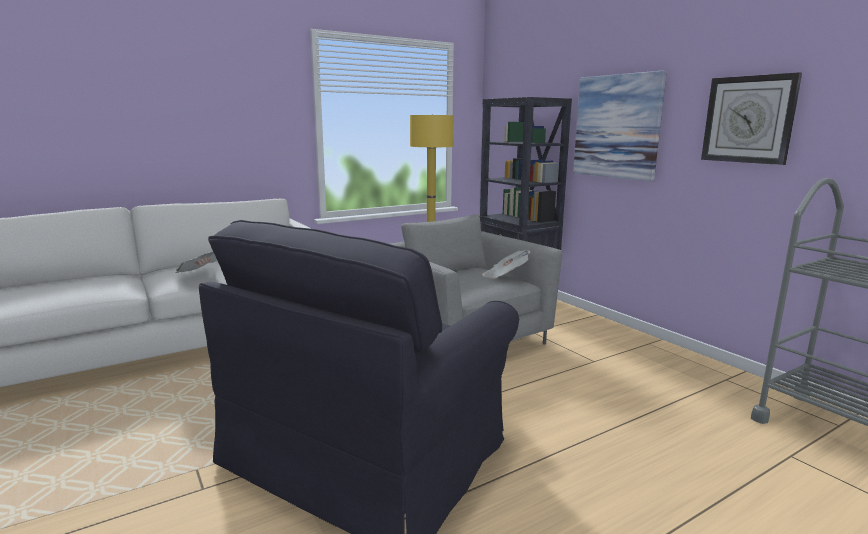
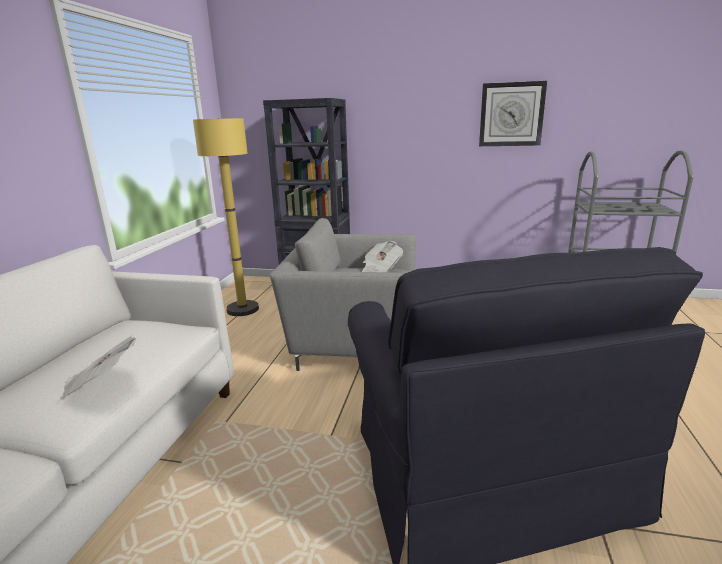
camera: 45 degrees left, 5 degrees up
(616, 126) = (396, 124): picture -> none

